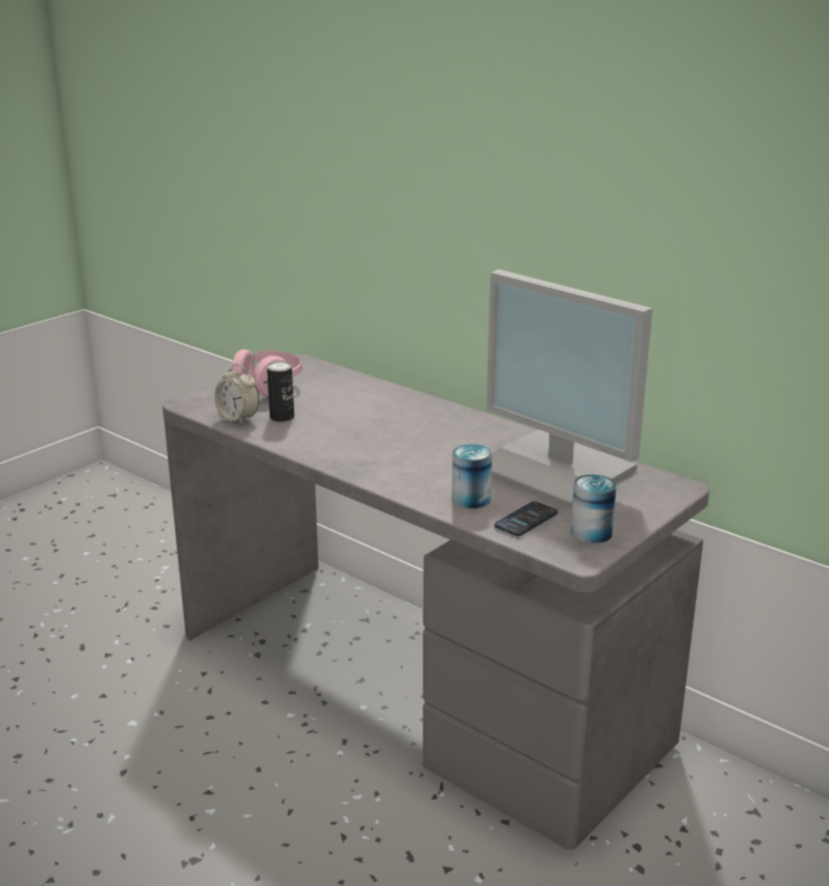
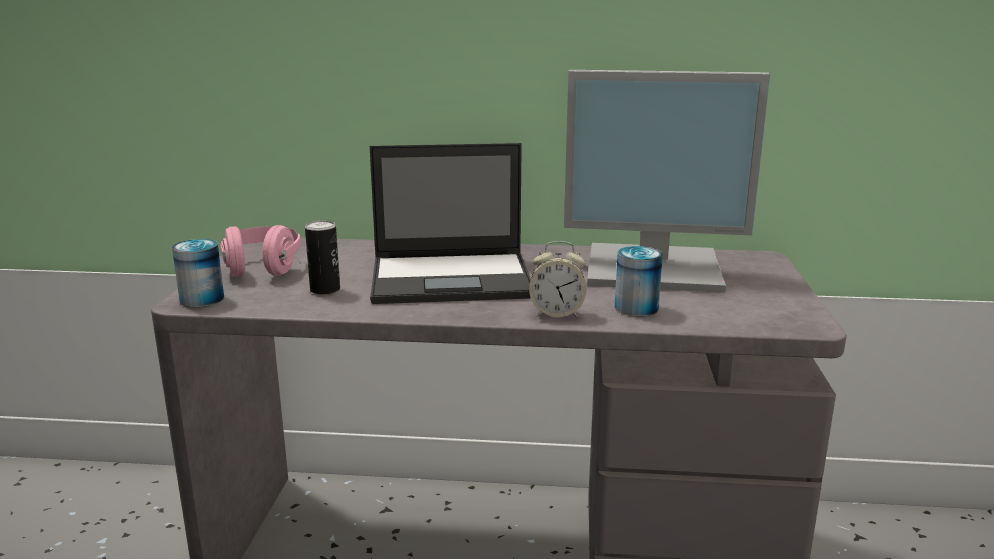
camera: 35 degrees left, 5 degrees down
(238, 418) = (275, 302): alarm clock -> alarm clock (557, 313)
(381, 433) = (453, 278): none -> laptop
(526, 520) = (712, 310): phone -> none
(591, 533) = (778, 304): can -> can (202, 299)

